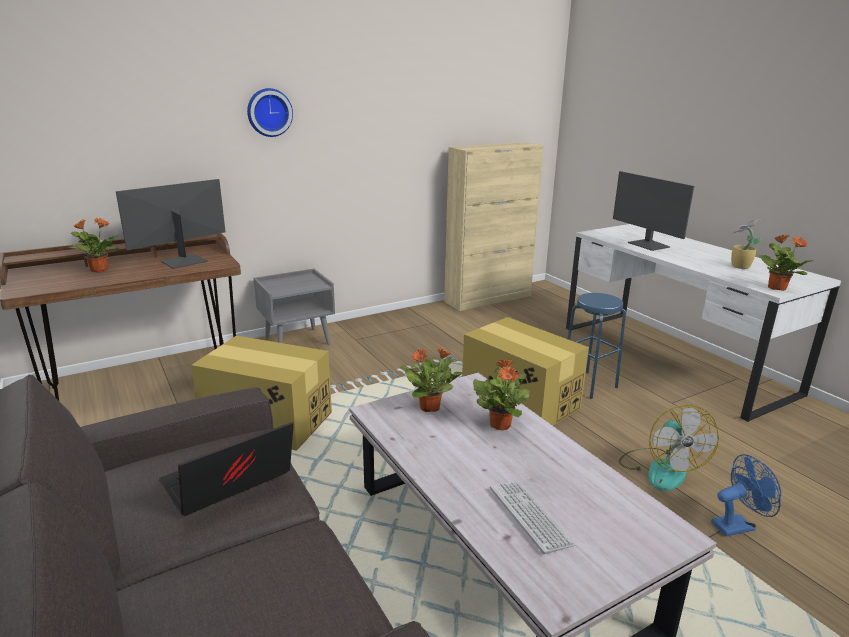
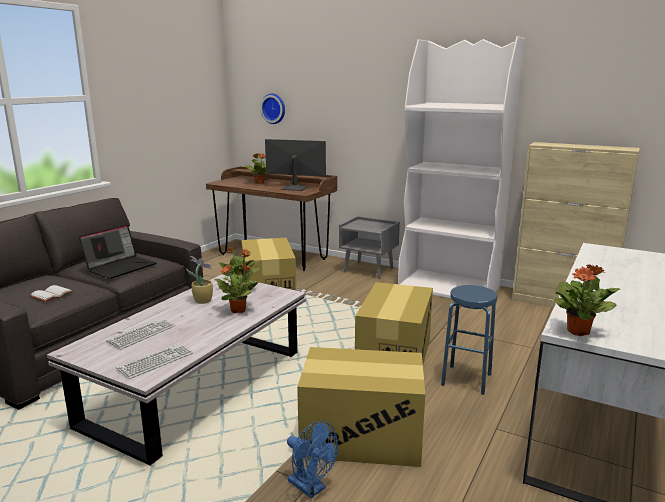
camera: 60 degrees right, 5 degrees down
(227, 484) = (121, 267): laptop -> laptop turned 105 degrees clockwise
(269, 112) = (381, 101): wall clock -> wall clock (274, 108)
(295, 592) = (52, 295): none -> white book
(401, 323) = (449, 288): none -> white bookcase
(630, 519) = (156, 361): none -> keyboard
(648, 245) = (608, 269): monitor -> none
(661, 468) = (362, 437): fan -> cardboard box
(739, 266) = (627, 311): potted plant -> potted plant (202, 300)

